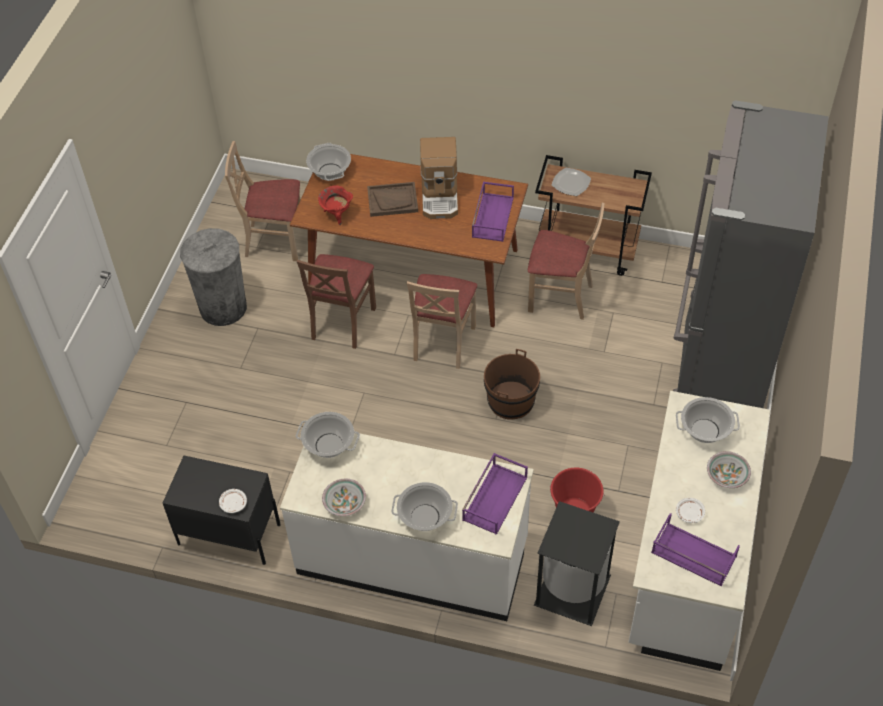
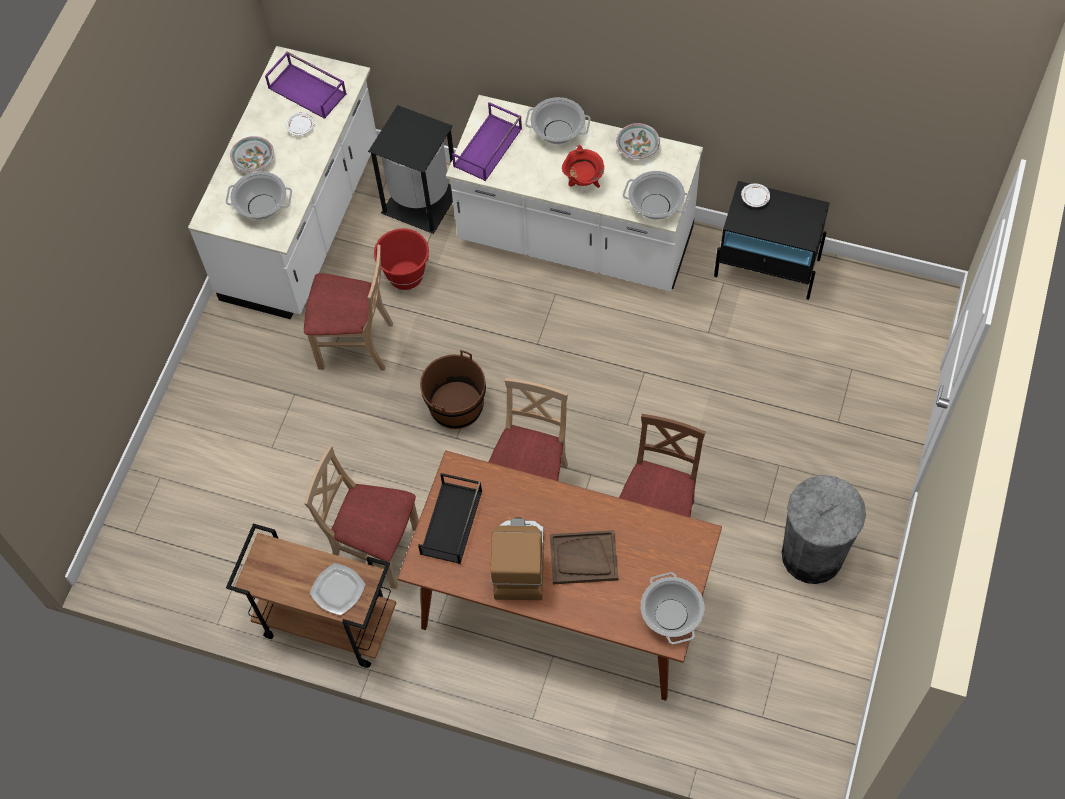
camera: 175 degrees left, 10 degrees up
(274, 241) = (754, 664): beige chair -> beige chair (355, 344)
(337, 214) = (659, 538): red cooking pot -> red cooking pot (583, 181)
(492, 216) = (452, 523): purple tray -> black tray
(721, 352) = (197, 458): grey fridge -> none

